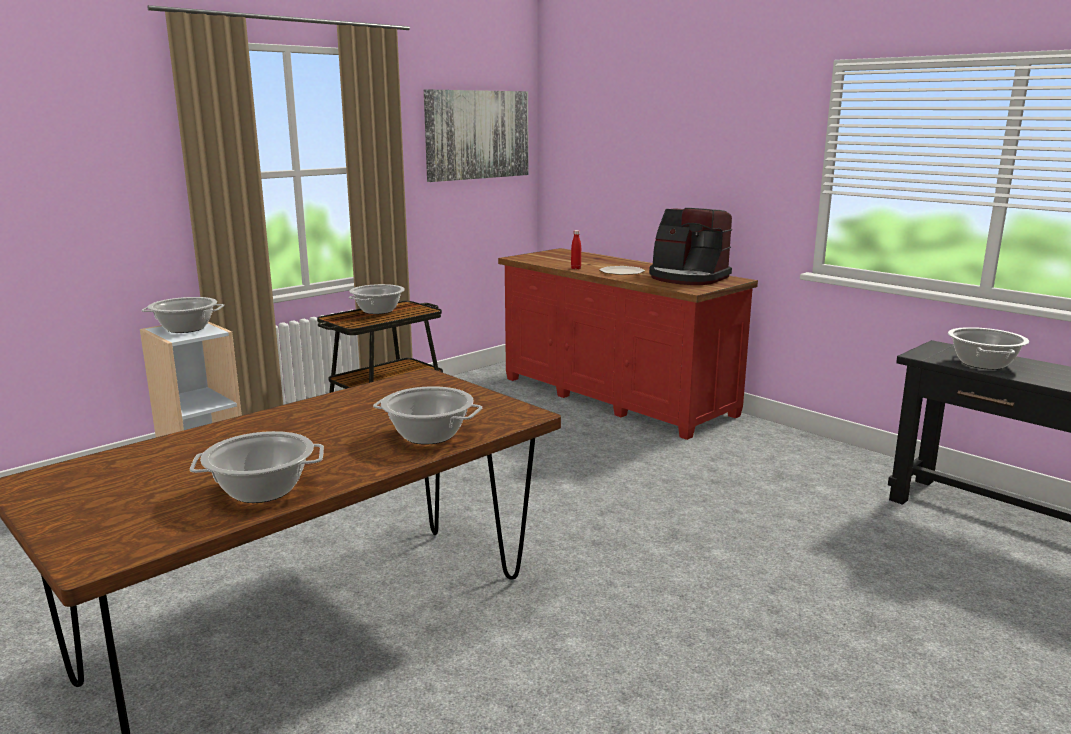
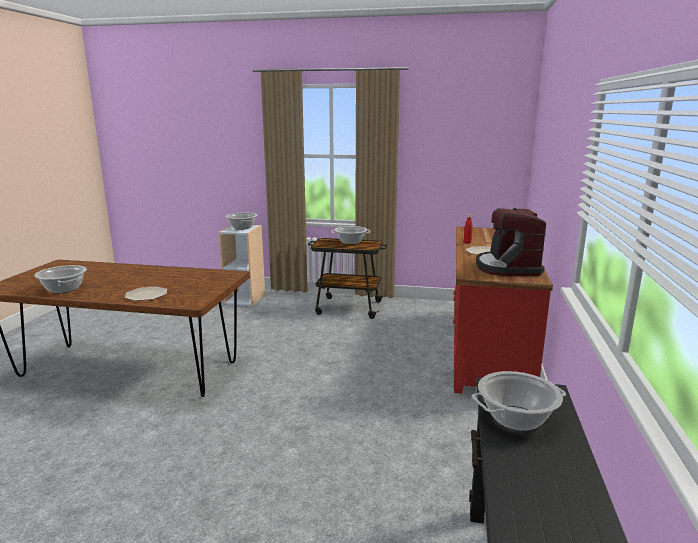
camera: 55 degrees right, 0 degrees up
(429, 435) = (146, 295): cooking pot -> plate
(477, 135) = (470, 138): picture -> none

